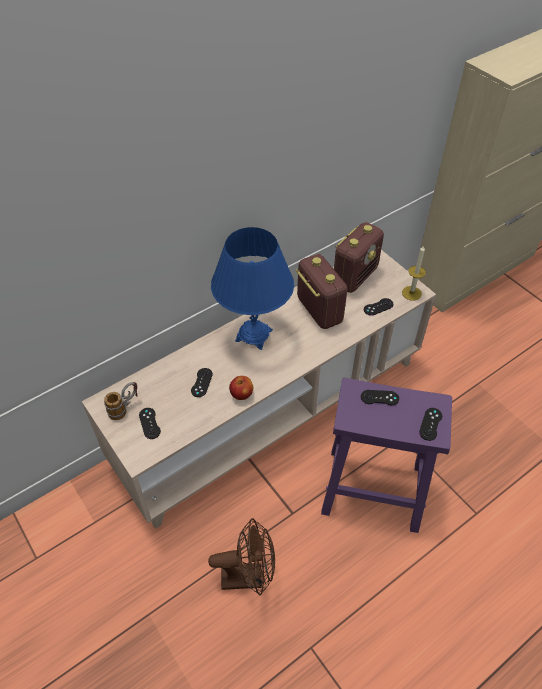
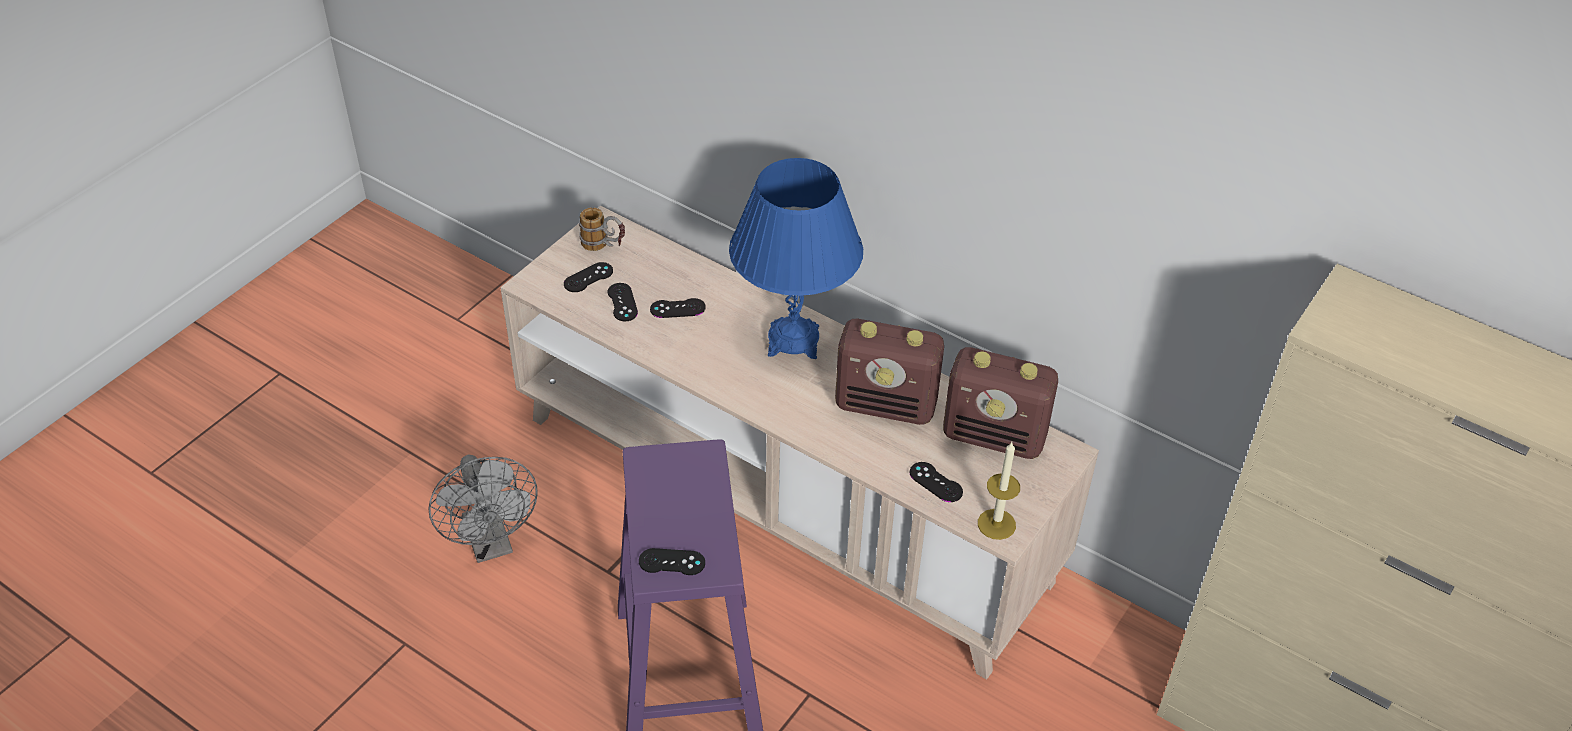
camera: 70 degrees right, 5 degrees down
(241, 394) = (673, 355): apple -> none
(248, 576) = (491, 544): brown fan -> grey fan
(318, 310) = (887, 405): radio -> radio turned 60 degrees clockwise
(379, 397) = (700, 491): black game controller -> black game controller (622, 302)

